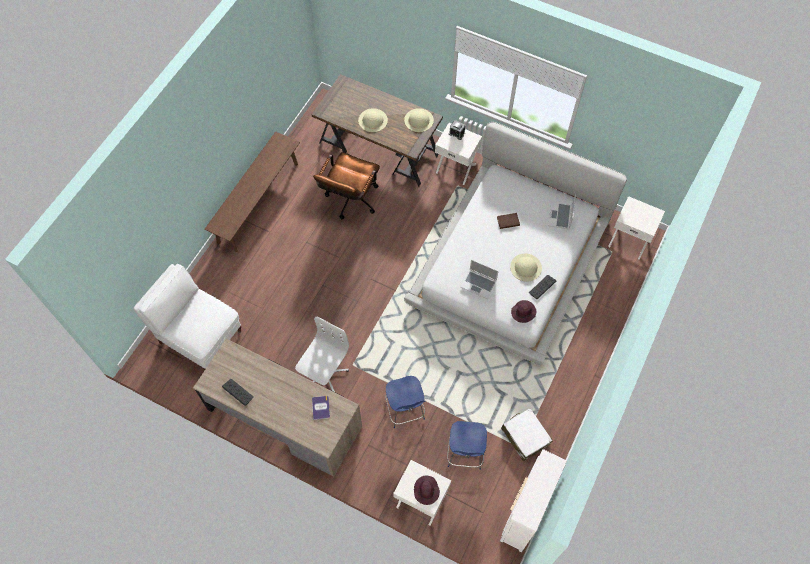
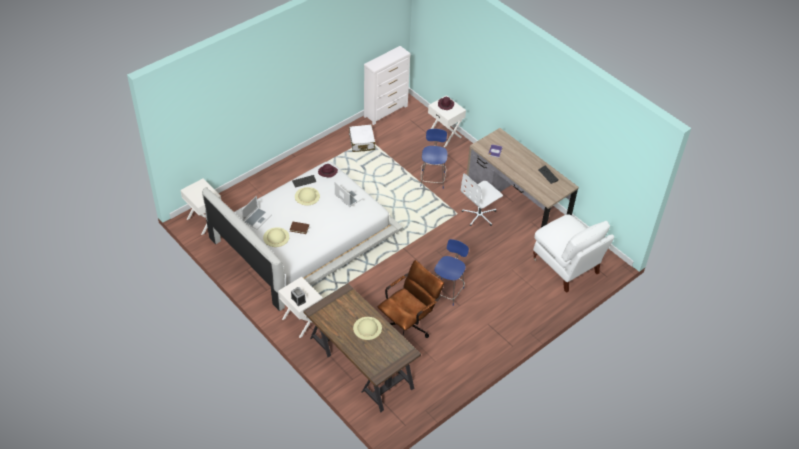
camera: 160 degrees left, 15 degrees down
(258, 202) = (490, 352): brown bench -> none
(419, 120) = (326, 314): beige hat -> beige hat (276, 237)
(465, 454) = (405, 146): blue chair -> blue chair (448, 291)

